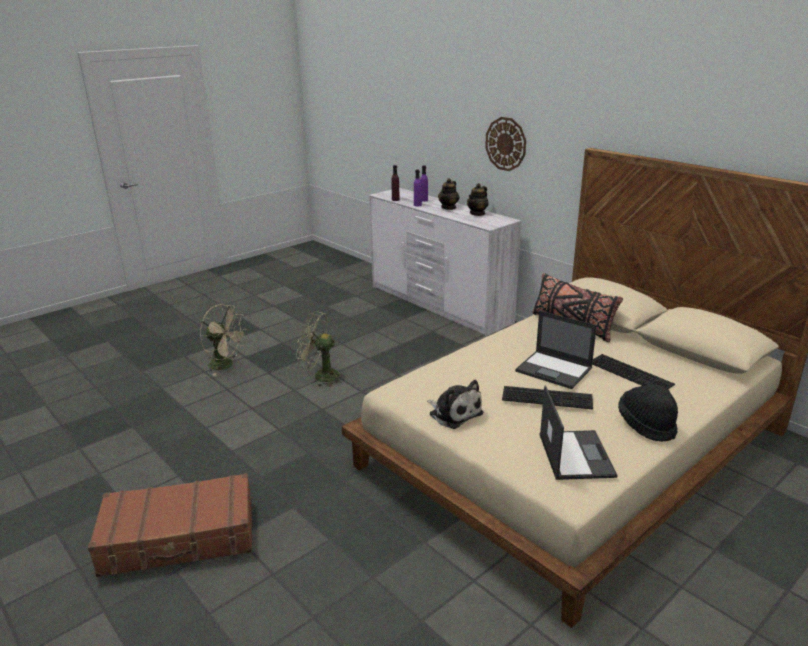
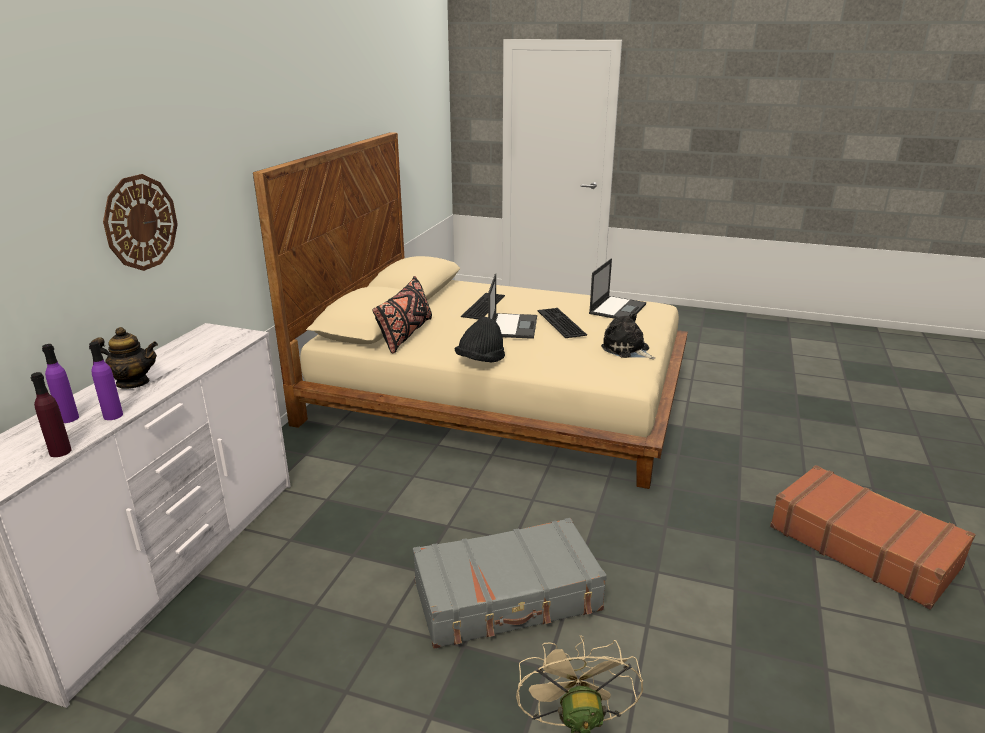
camera: 120 degrees left, 0 degrees up
(320, 376) = (507, 597): green fan -> grey suitcase
(454, 413) = (627, 350): plush toy -> plush toy turned 60 degrees counterclockwise
(477, 213) = (173, 354): teapot -> none
(575, 454) = (617, 308): laptop -> laptop turned 150 degrees clockwise
(646, 425) = (553, 296): black hat -> black hat (480, 361)

